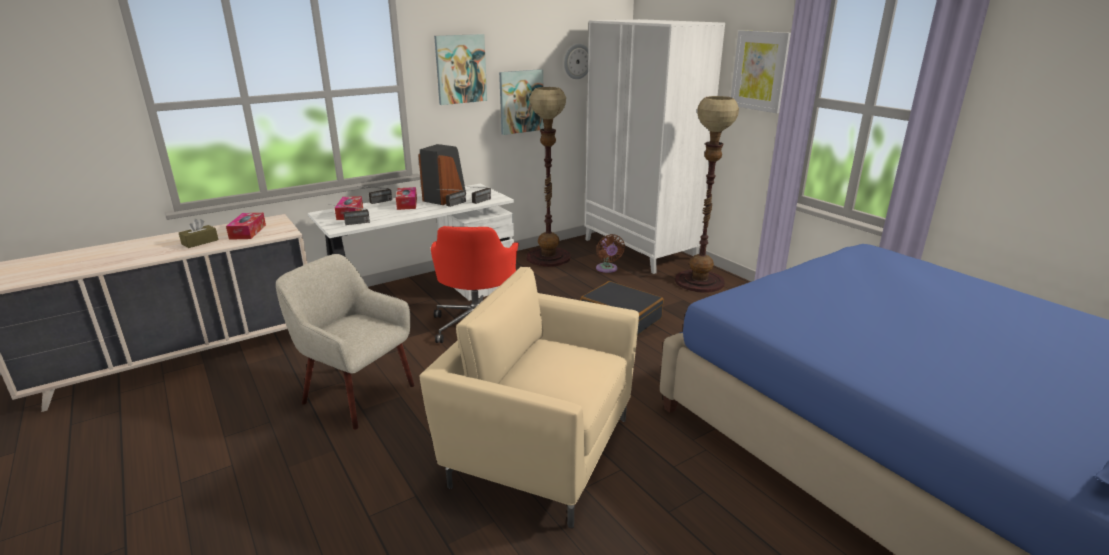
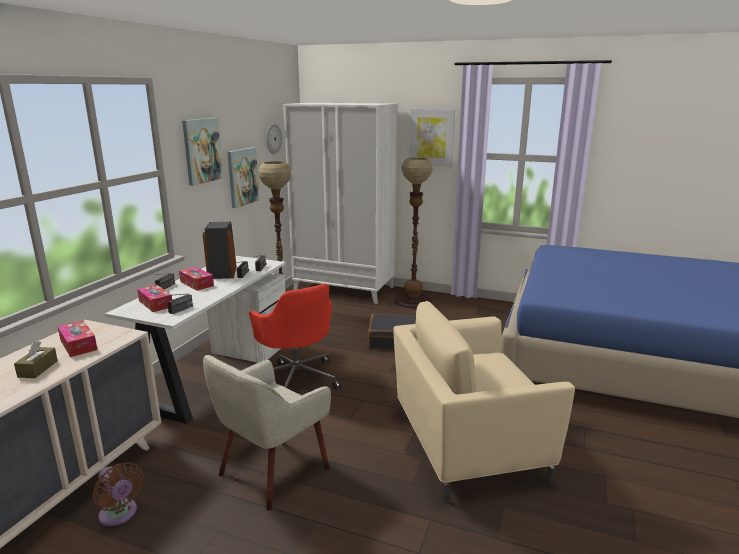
camera: 35 degrees left, 5 degrees down
(357, 394) = (272, 471): beige armchair -> beige armchair turned 45 degrees counterclockwise
(607, 269) = (340, 309): brown fan -> brown fan (119, 515)

